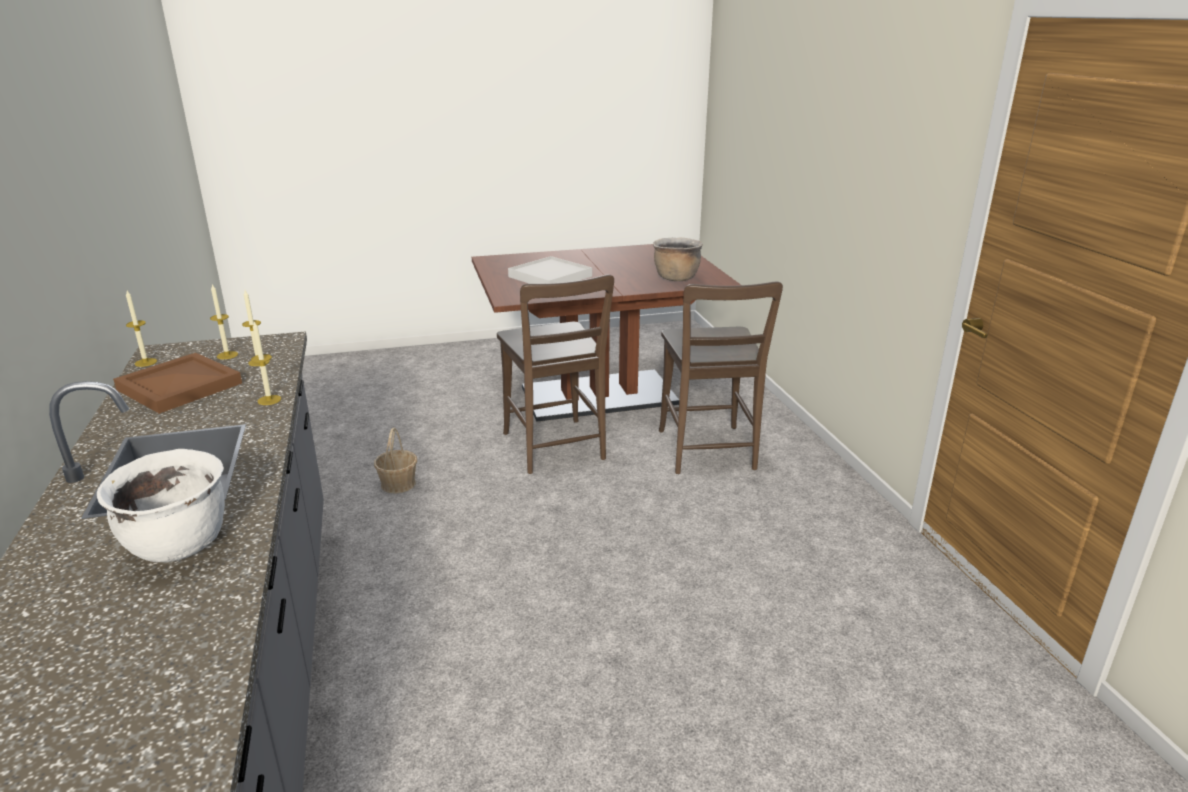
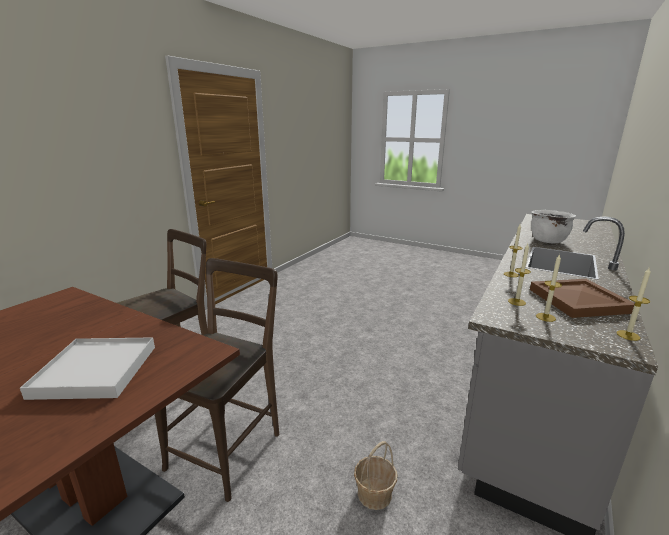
camera: 135 degrees left, 5 degrees down
(675, 278) = (61, 311): brown cooking pot -> none

